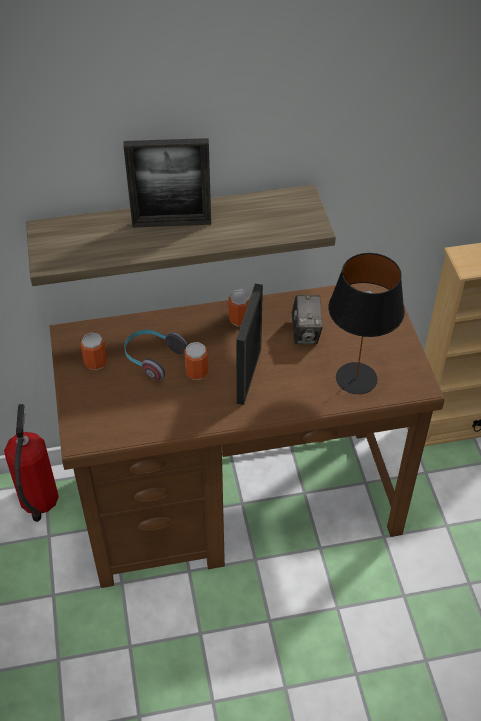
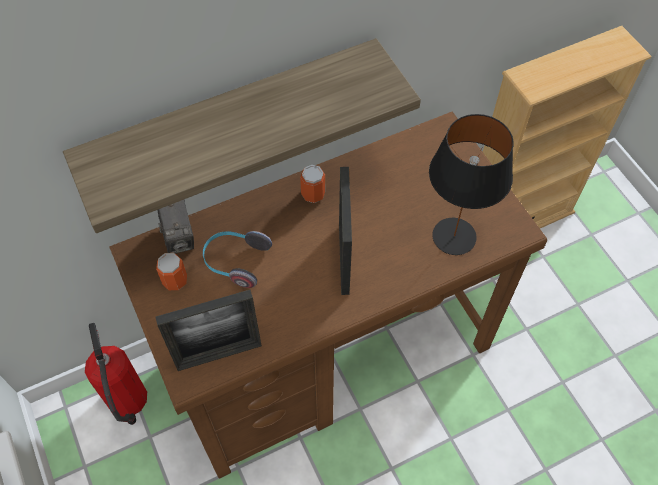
camera: 15 degrees left, 10 degrees up
(171, 223) = (234, 119): picture frame -> picture frame (219, 354)
(196, 372) = (288, 267): can -> none
(305, 333) = (386, 195): camera -> camera (179, 238)

